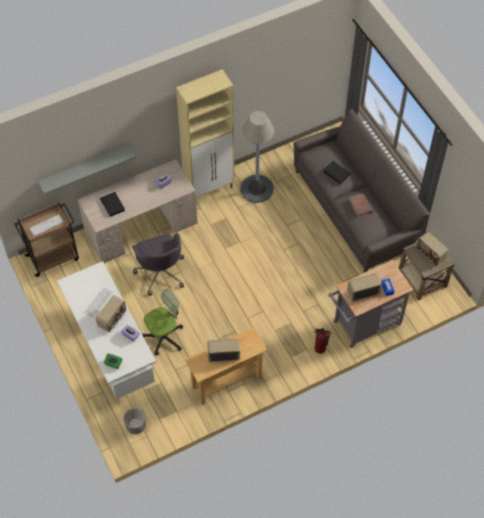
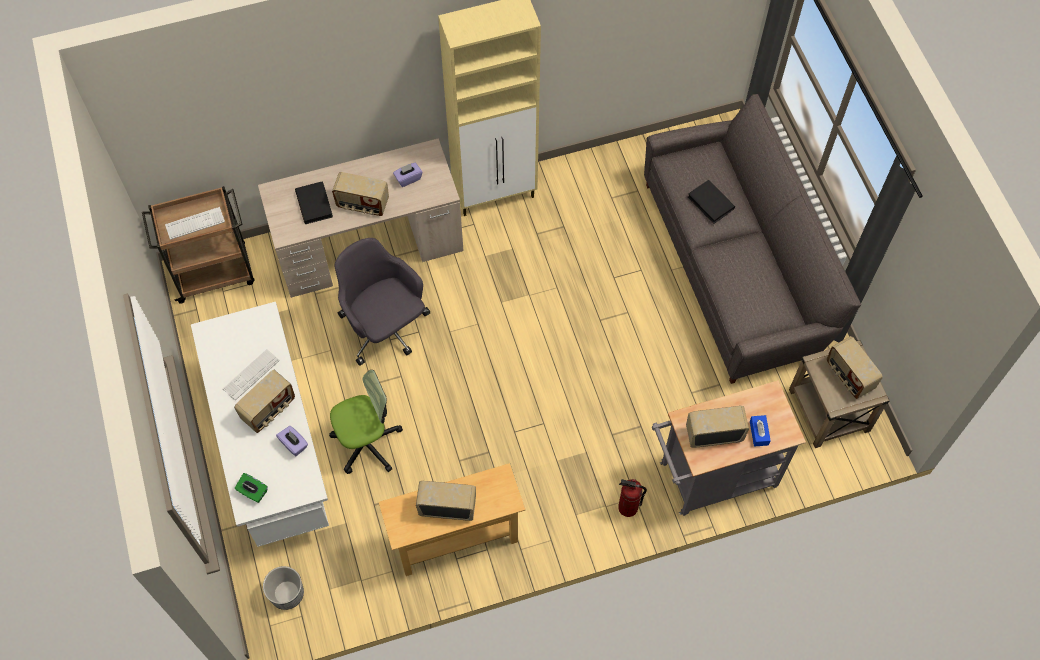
camera: 10 degrees right, 5 degrees up
(85, 168) = (271, 135): grey shelf -> none
(140, 201) = (362, 204): none -> radio
(161, 272) = (385, 327): grey office chair -> grey office chair turned 150 degrees clockwise
(257, 188) = (575, 205): grey floor lamp -> none
(360, 206) = (741, 268): brown book -> none

